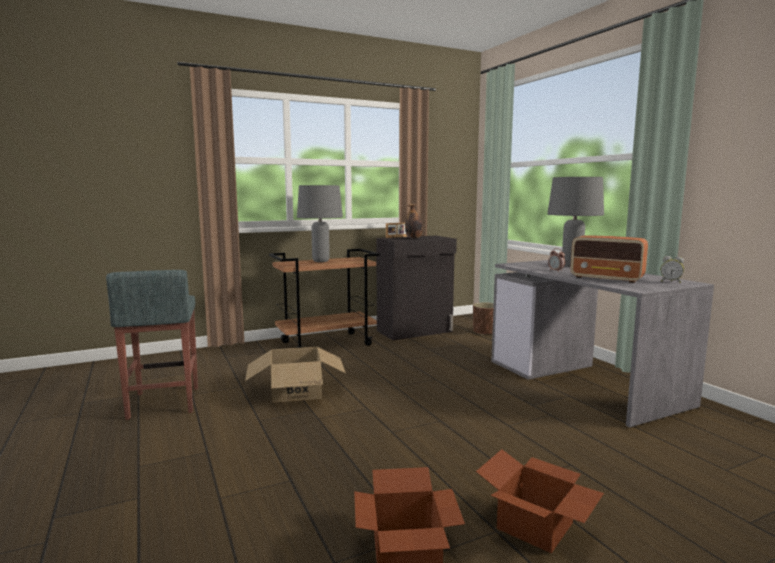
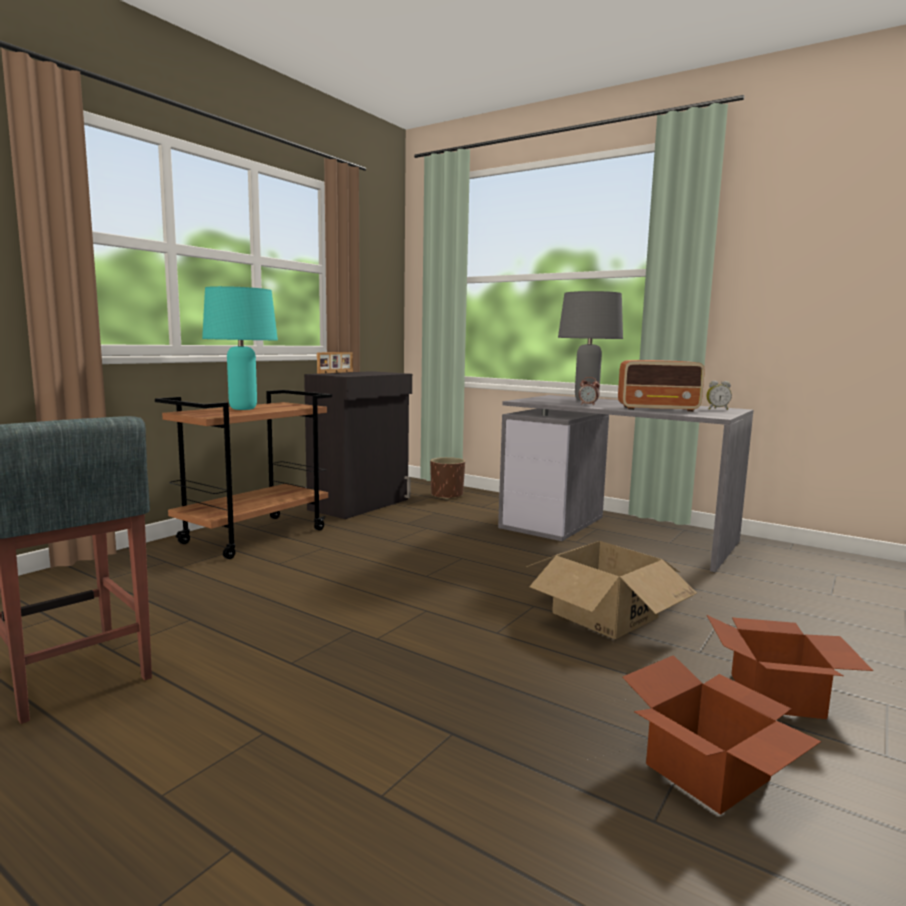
camera: 30 degrees left, 0 degrees up
(297, 391) = (295, 608): cardboard box -> cardboard box (605, 614)
(320, 261) = (243, 409): grey table lamp -> turquoise table lamp
(413, 238) = (357, 373): bottle -> none

